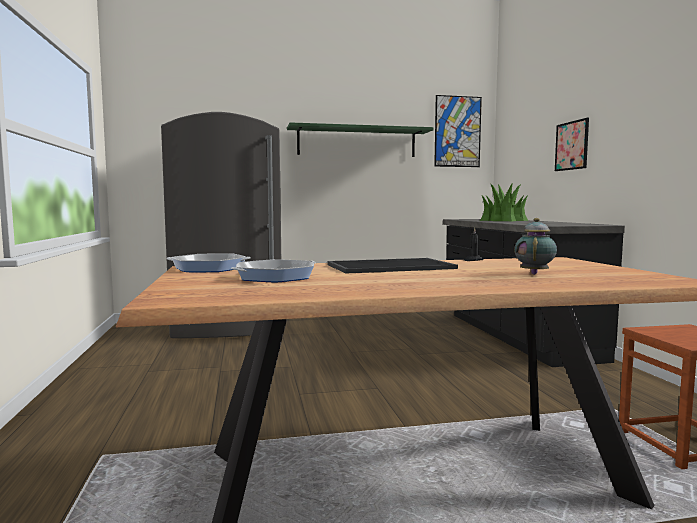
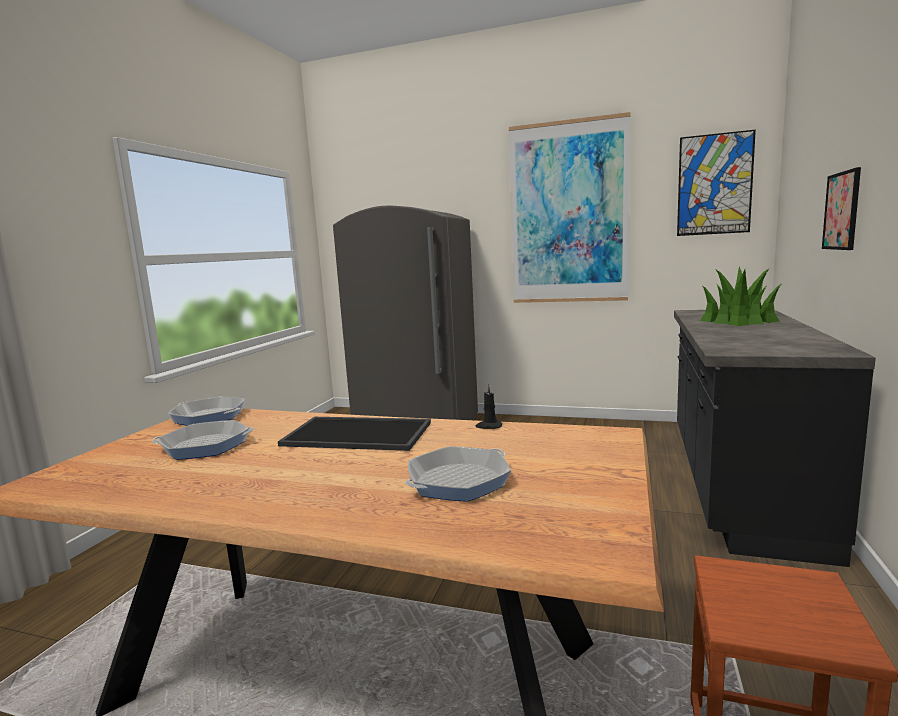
camera: 30 degrees right, 5 degrees up
(357, 142) = (568, 213): green shelf -> picture
(534, 273) = (458, 481): teapot -> frying pan

